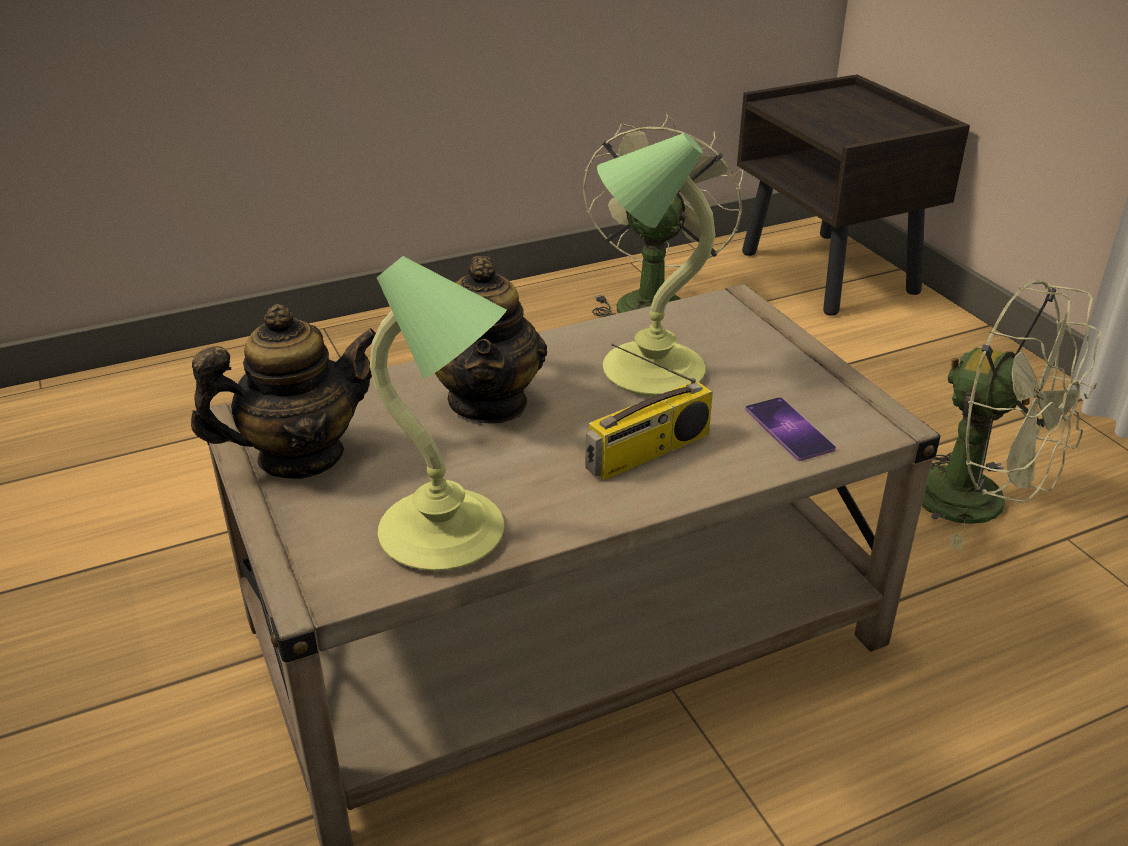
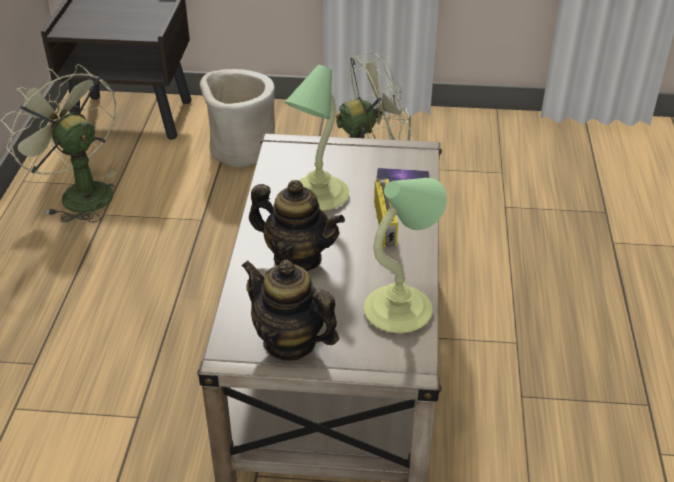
camera: 60 degrees left, 5 degrees up
(300, 456) = (290, 342): teapot -> teapot turned 60 degrees counterclockwise
(880, 371) = (240, 150): none -> beige planter

